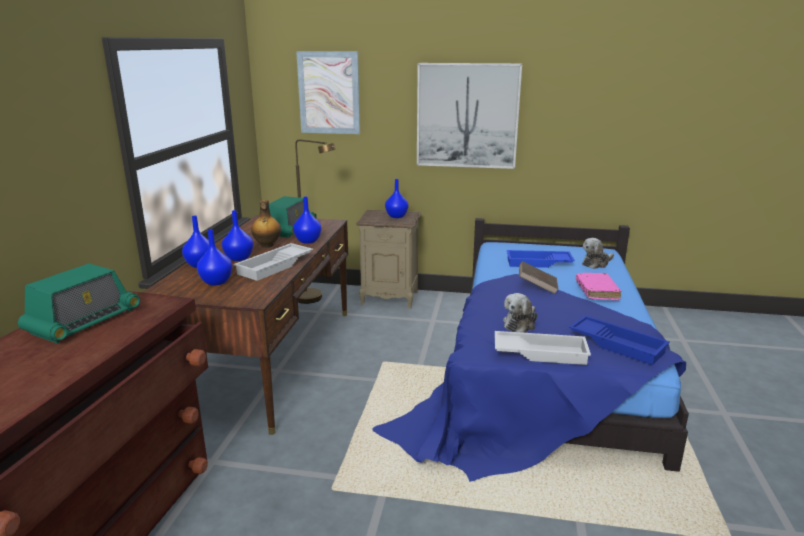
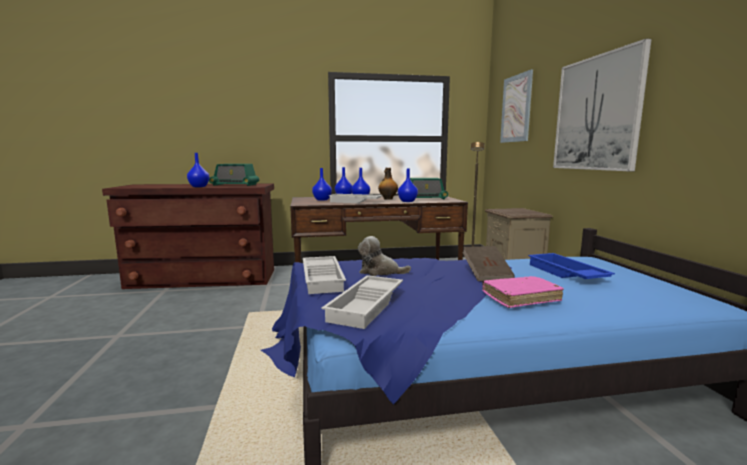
camera: 70 degrees right, 10 degrees down
(396, 216) = (521, 212): blue vase -> blue vase (199, 186)
(596, 263) = (634, 298): plush toy -> none
(618, 344) = (367, 306): blue tray -> white tray

